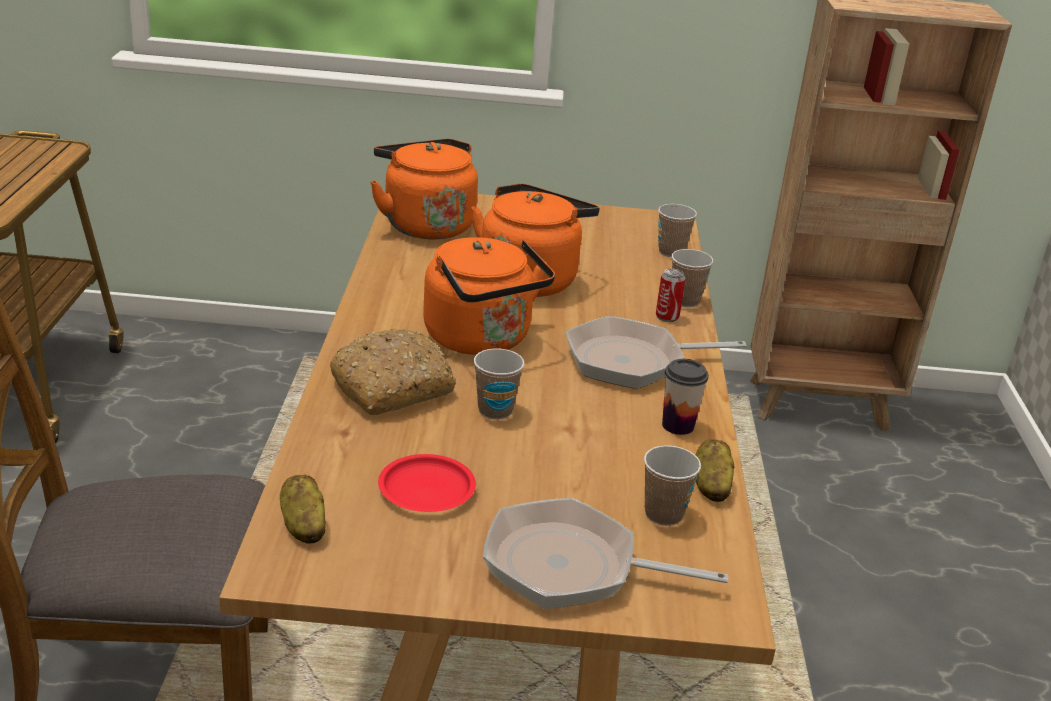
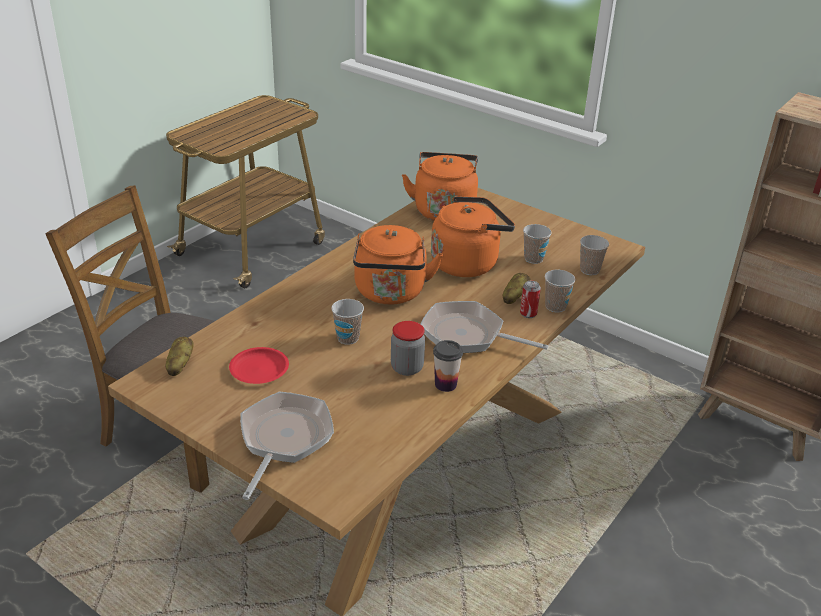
camera: 35 degrees right, 5 degrees up
(393, 387) = (308, 306): bread -> none
(571, 567) = (283, 440): frying pan -> frying pan turned 60 degrees clockwise
(611, 422) = (407, 368): none -> jar
(663, 514) = (370, 432): cup -> cup (533, 259)
(710, 486) = (419, 427): potato -> potato (514, 297)

